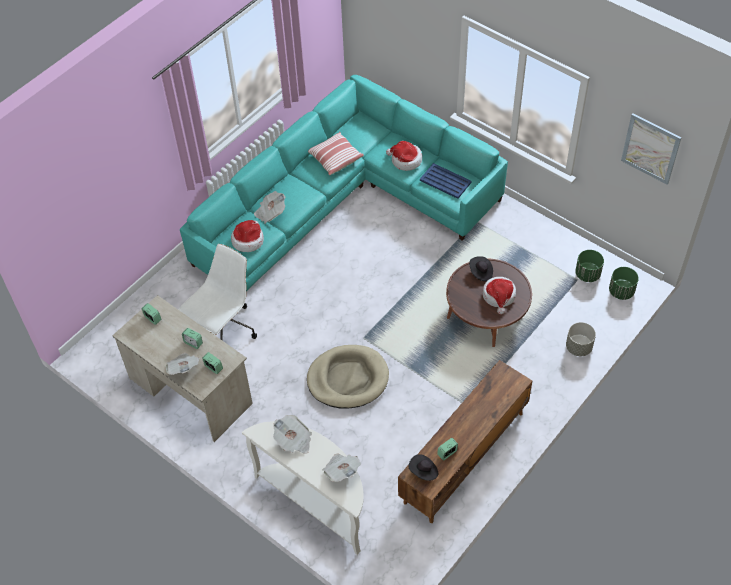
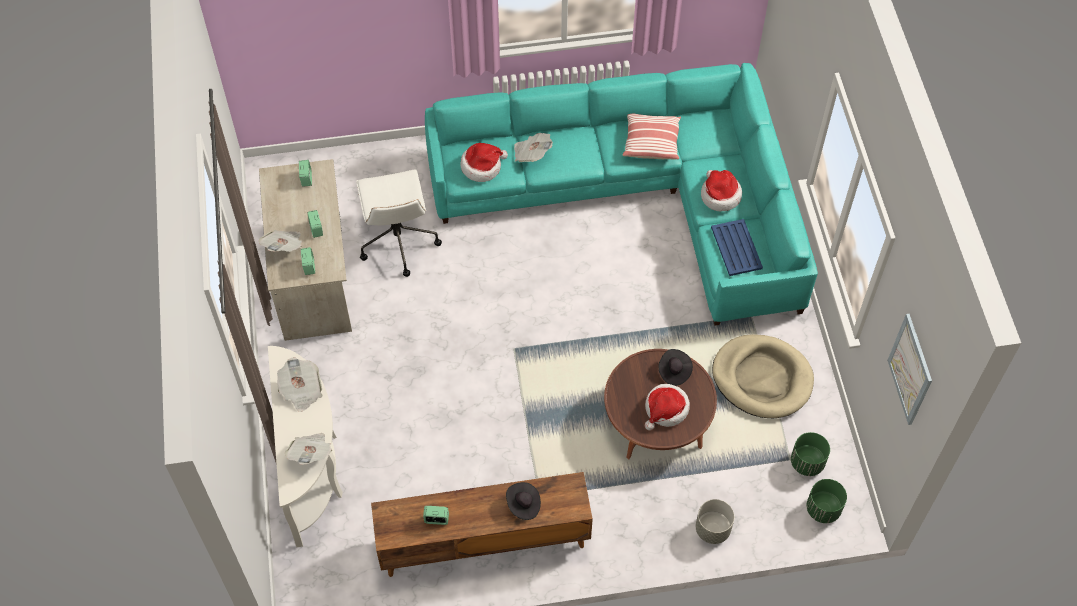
camera: 40 degrees right, 5 degrees up
(224, 330) = (398, 241): white office chair -> white office chair turned 90 degrees clockwise
(348, 379) = (458, 377): beige dog bed -> beige dog bed (762, 378)
(423, 472) = (397, 518): black hat -> black hat (523, 505)

